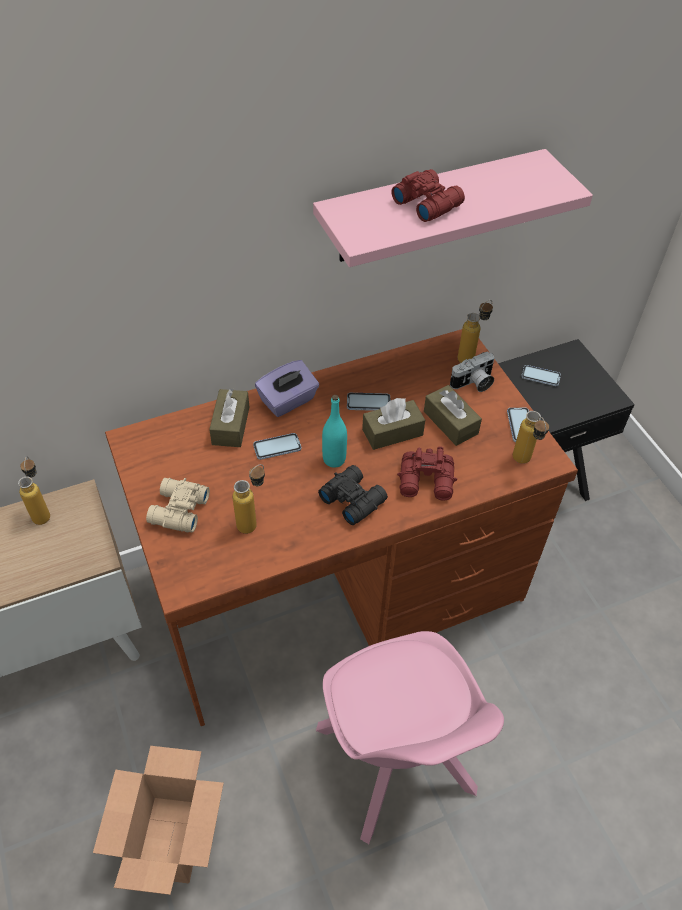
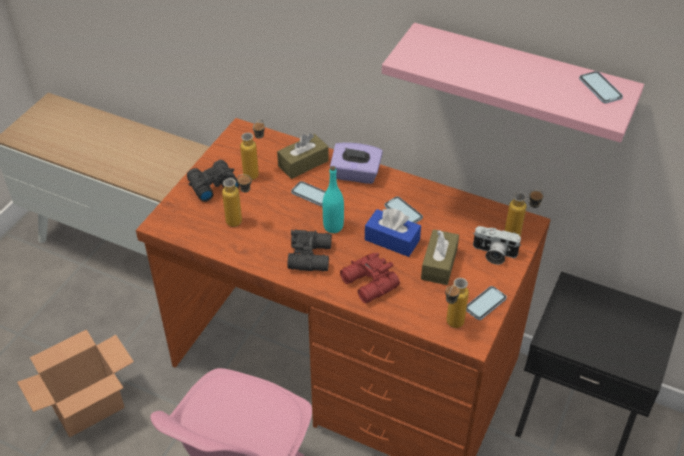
camera: 50 degrees right, 5 degrees down
(43, 511) = (179, 149): bottle -> bottle (256, 172)
(177, 511) = (212, 185): beige binoculars -> black binoculars
(392, 432) = (392, 240): brown tissue box -> blue tissue box
(427, 203) = (486, 65): red binoculars -> none
(540, 376) = (605, 312): phone -> phone (600, 88)

